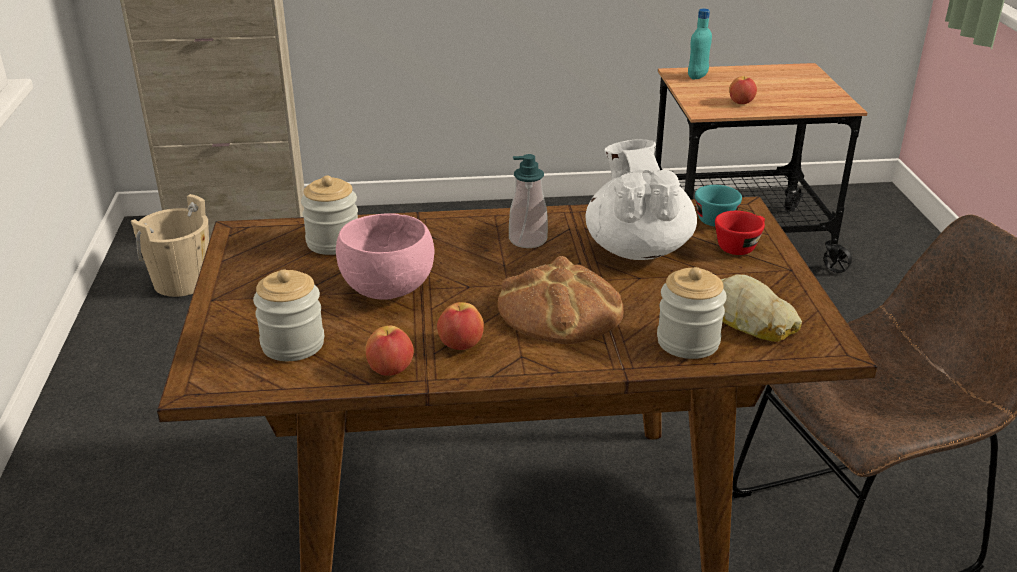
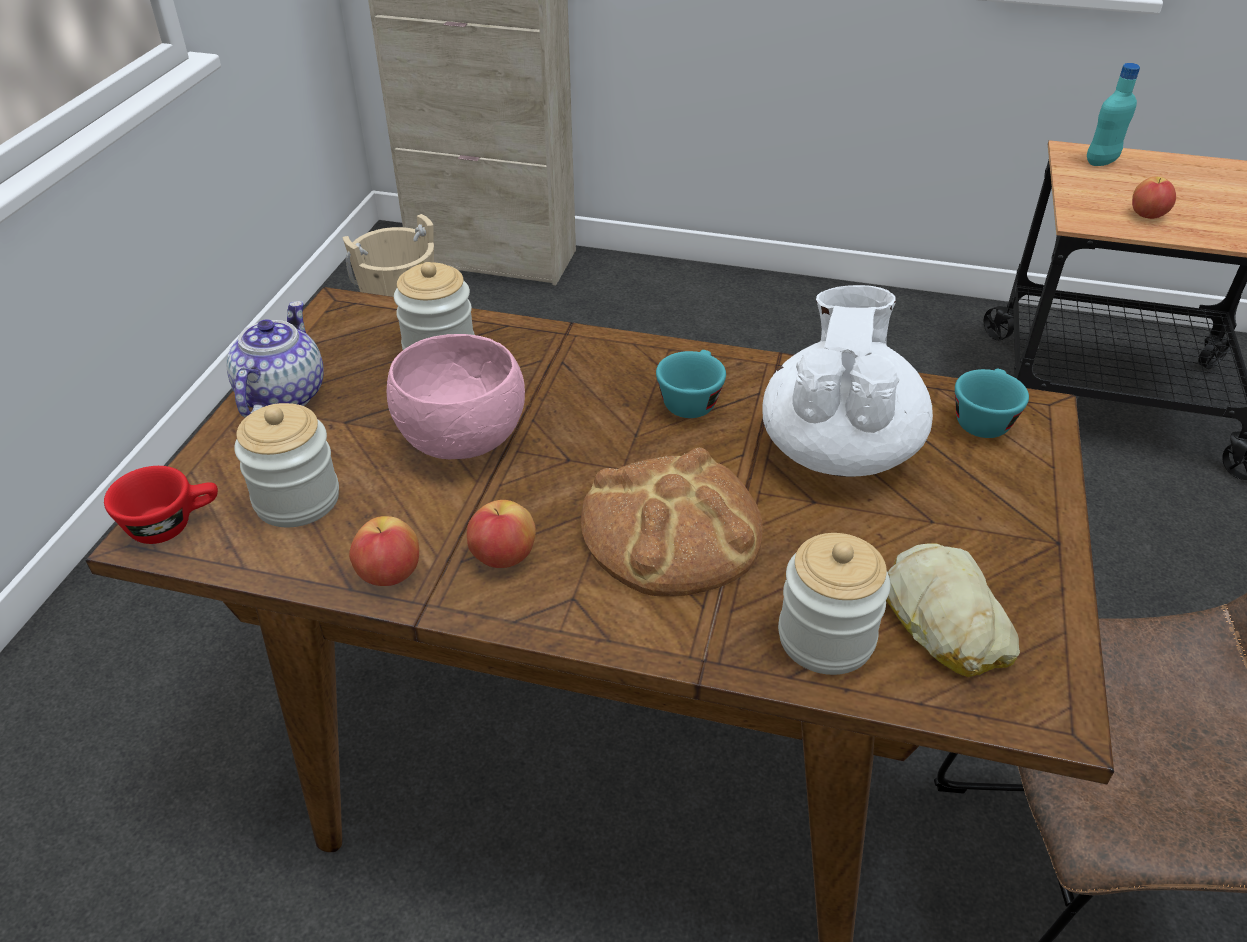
camera: 20 degrees right, 10 degrees up
(234, 289) = (282, 395): none -> teapot
(528, 240) = (691, 400): soap dispenser -> turquoise cup
(740, 246) = (997, 479): red cup -> red cup (173, 524)

